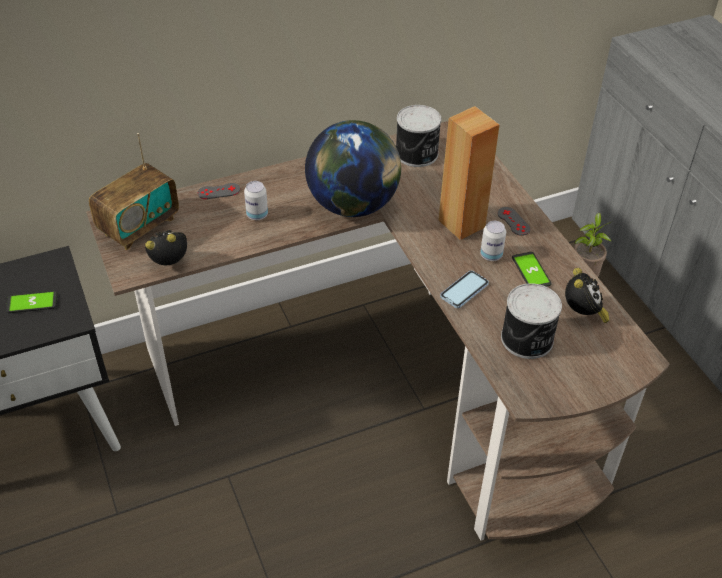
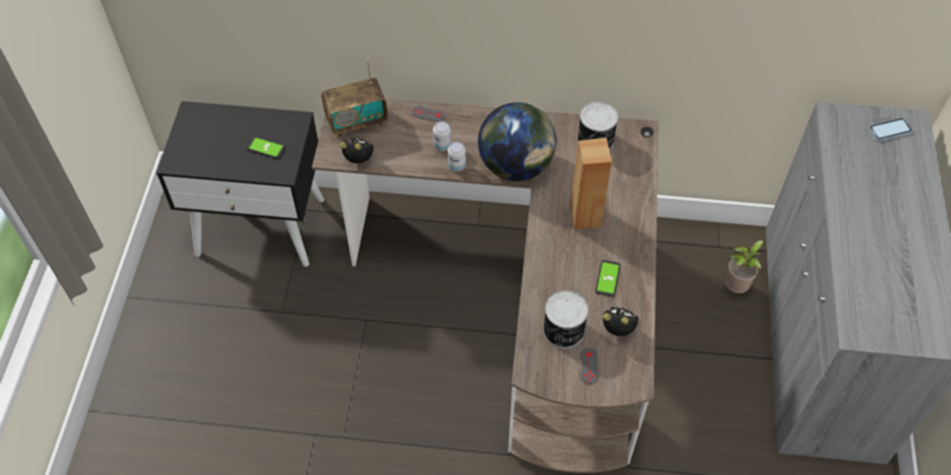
camera: 30 degrees right, 10 degrees up
(464, 290) = (546, 272): phone -> phone (890, 130)
(491, 255) = (587, 252): can -> can (457, 166)
(513, 221) = (626, 231): grey game controller -> grey game controller (589, 366)
(582, 314) = (619, 330): alarm clock -> alarm clock turned 105 degrees counterclockwise

